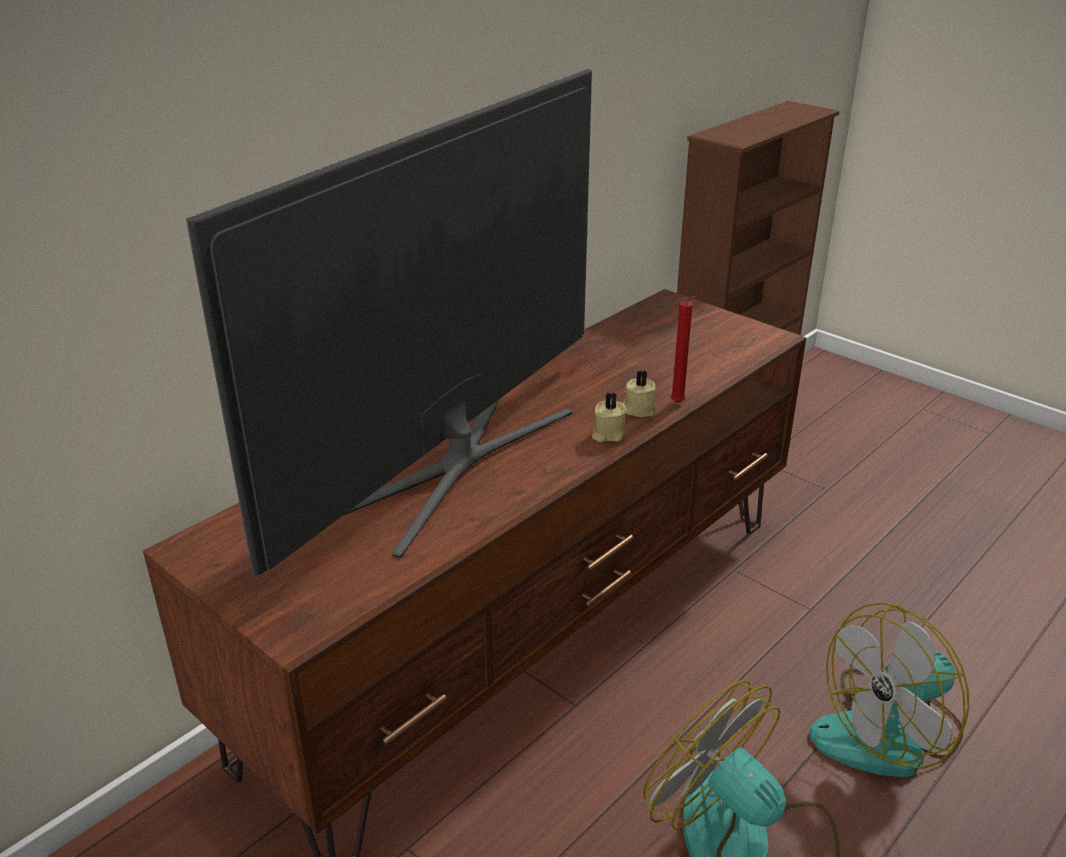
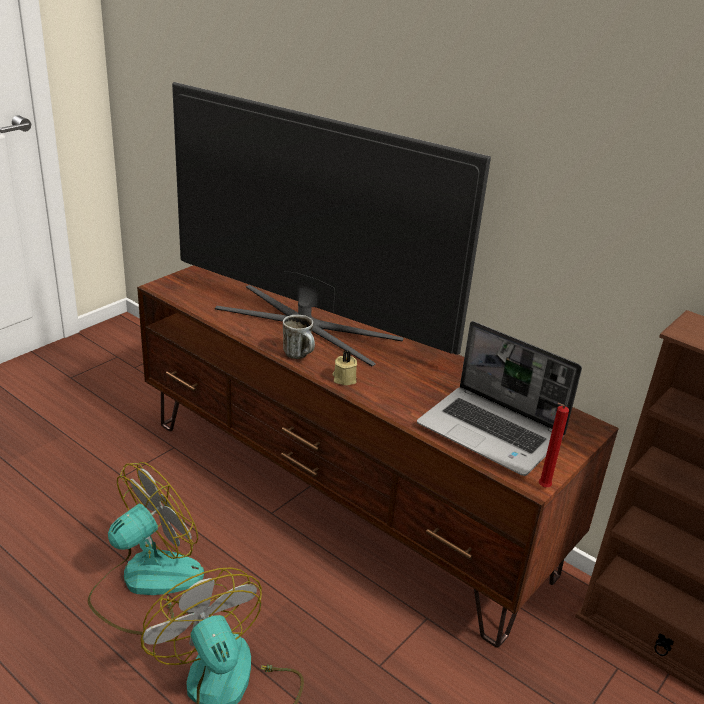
camera: 85 degrees right, 0 degrees up
(551, 468) = (300, 355): none -> mug
(638, 409) = (381, 394): beige candle -> none
(679, 404) = (392, 413): red candle -> red candle (542, 488)
(696, 348) = (492, 432): none -> laptop

